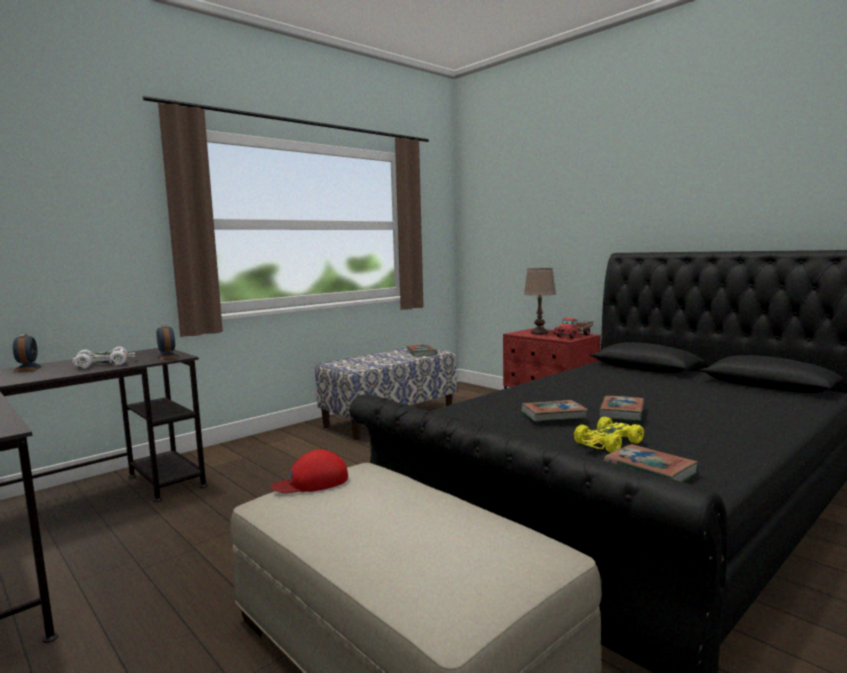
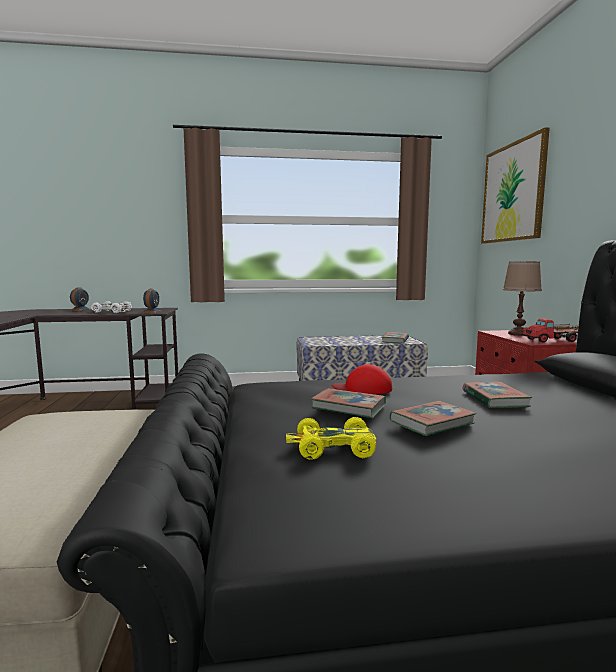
camera: 35 degrees right, 0 degrees up
(312, 482) = (82, 410): red cap -> red cap (363, 388)
(499, 201) = (513, 192): none -> picture
(649, 470) = (291, 490): book -> book (494, 399)

